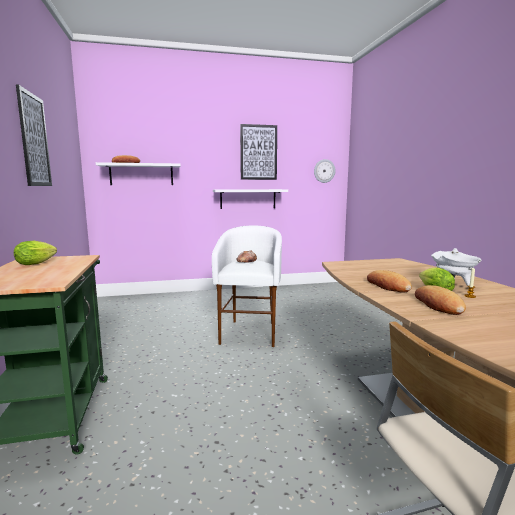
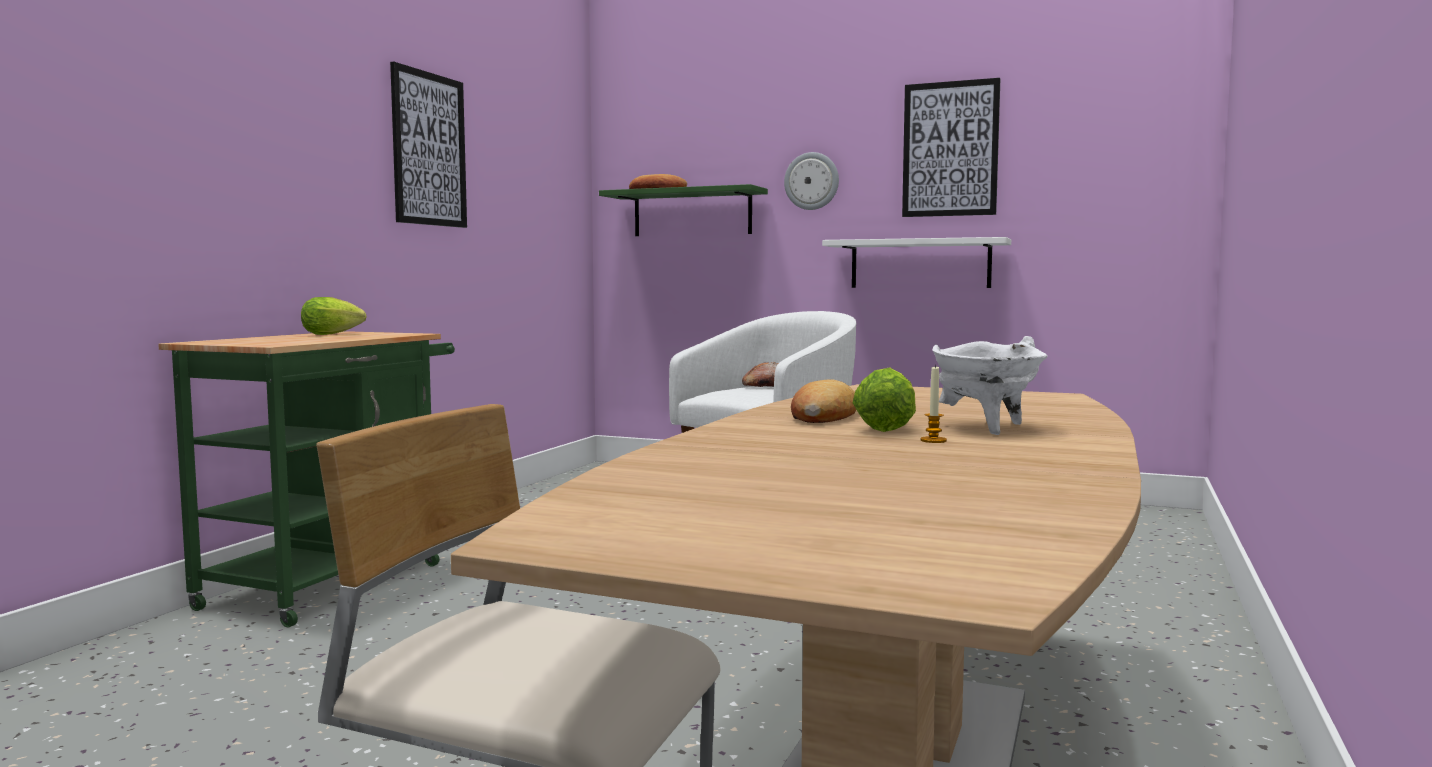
camera: 35 degrees right, 5 degrees down
(141, 174) = (692, 213): white shelf -> green shelf
(324, 171) = (1140, 187): wall clock -> wall clock (811, 181)
(438, 305) = (795, 439): bread -> none

